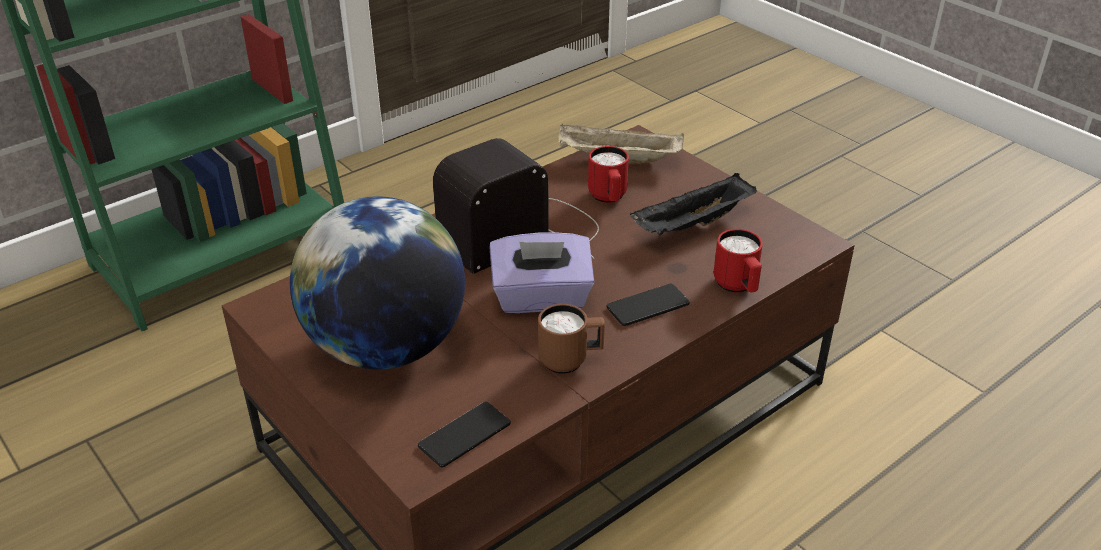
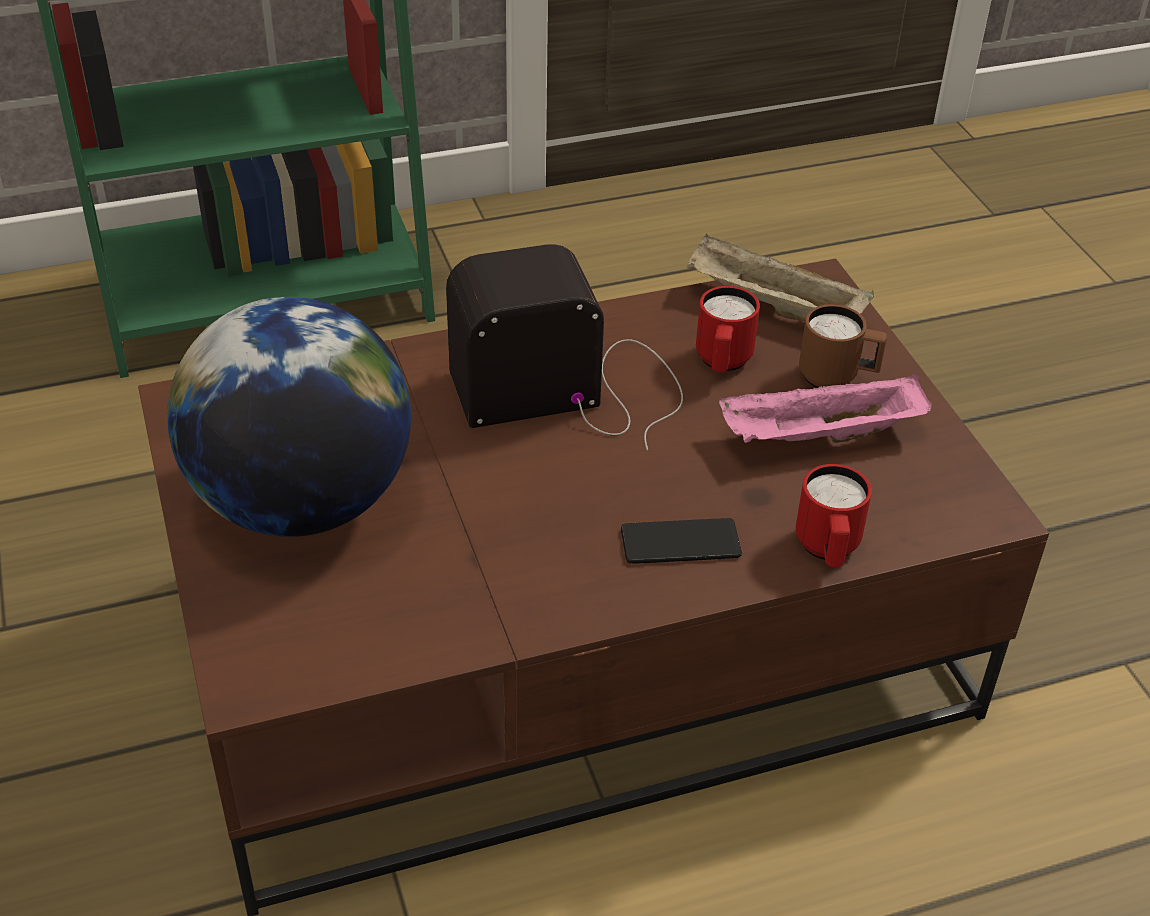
camera: 20 degrees right, 5 degrees up
(464, 435) = (330, 655): phone -> none
(541, 298) = (541, 490): purple tissue box -> none
(570, 361) = (527, 593): brown mug -> brown mug (837, 378)
(693, 225) = (819, 437): black tray -> pink tray

